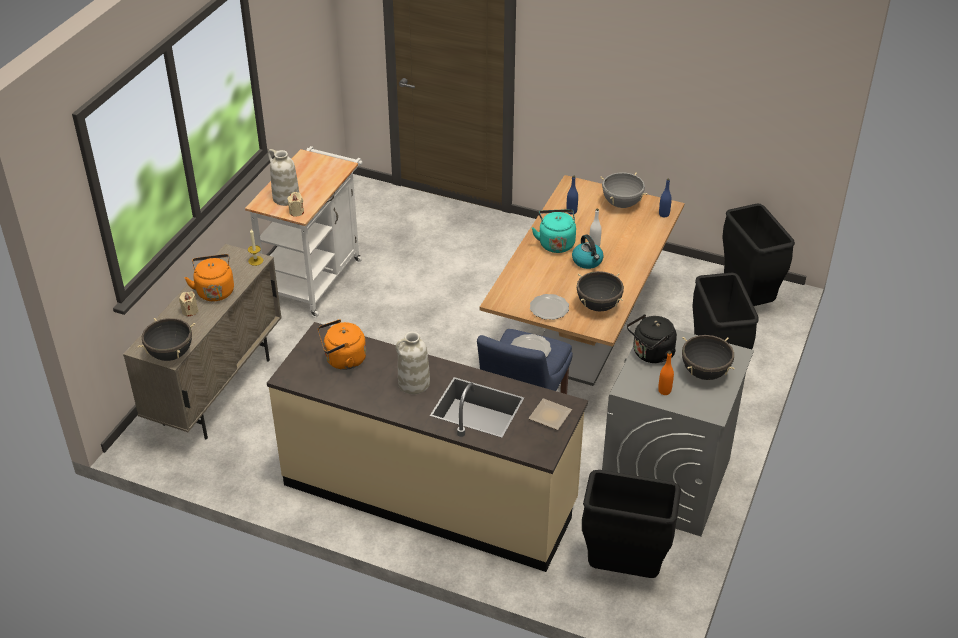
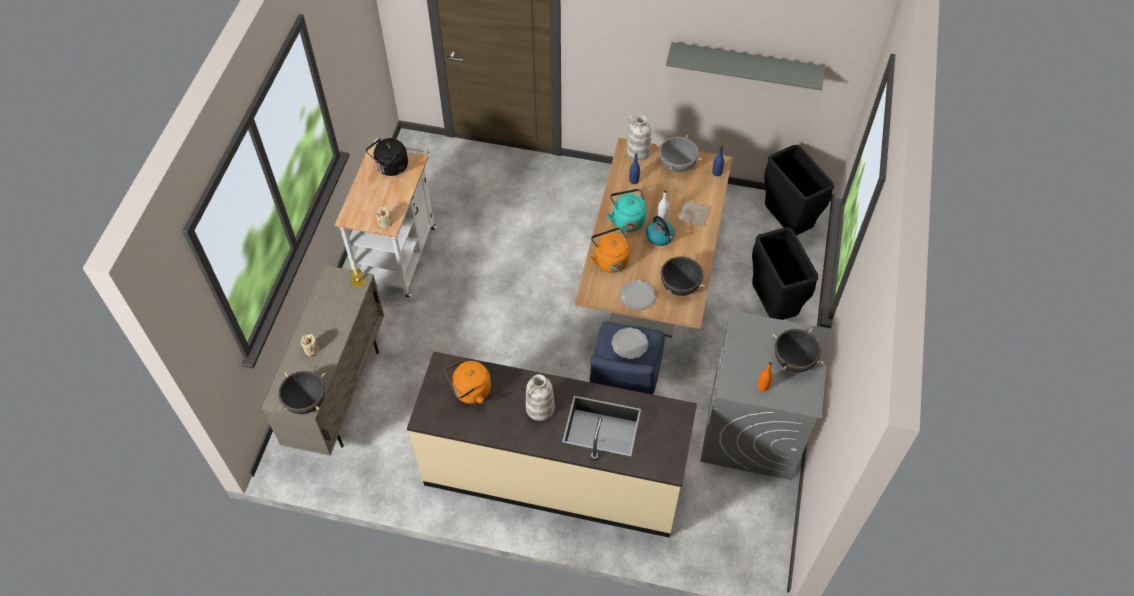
camera: 10 degrees left, 15 degrees up
(215, 290) = (328, 322): orange kettle -> orange kettle (610, 260)
(285, 198) = (370, 207): white vase -> white vase (637, 152)
(549, 415) = (667, 424): plate -> plate (693, 213)
(623, 571) = (733, 526): black trash can -> none
(651, 354) = (743, 347): black kettle -> black kettle (391, 168)
(704, 102) = (745, 65): none -> grey shelf

